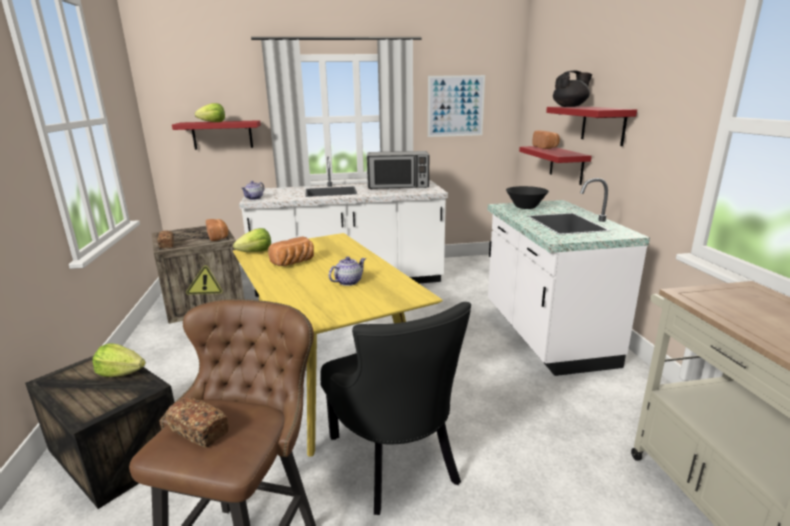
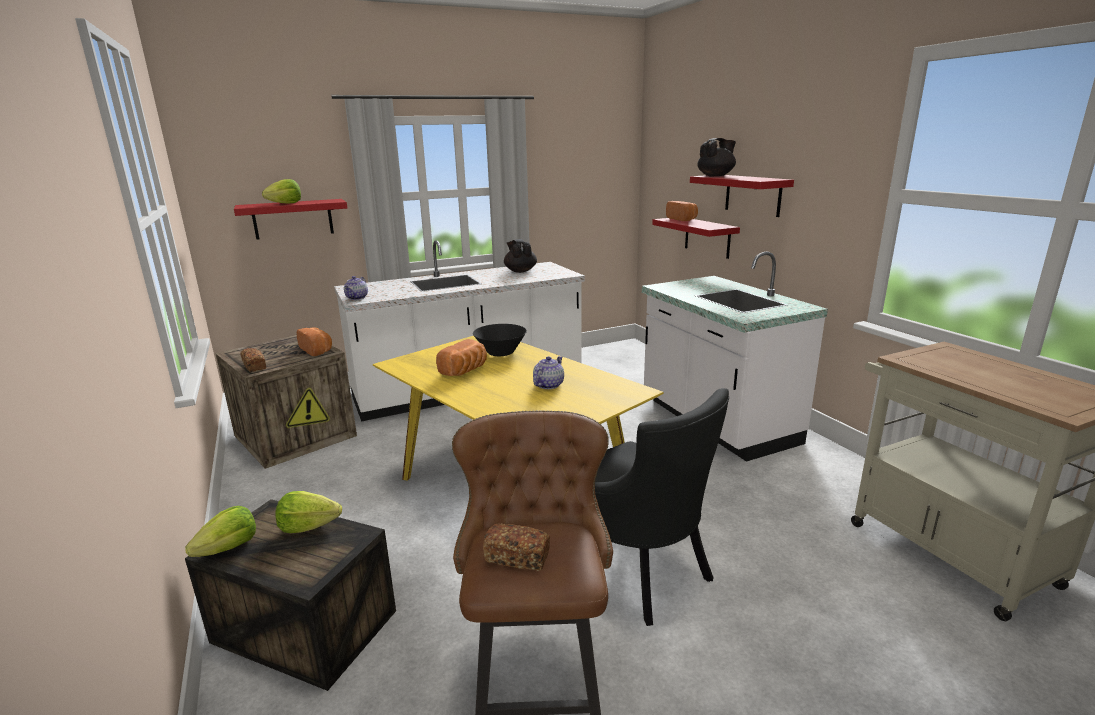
camera: 15 degrees left, 0 degrees up
(256, 252) = (405, 363): lettuce -> lettuce (229, 548)
(398, 186) = (520, 271): microwave -> black teapot
(455, 106) = (570, 174): picture -> none
(525, 207) = (684, 286): black bowl -> black bowl (500, 353)

